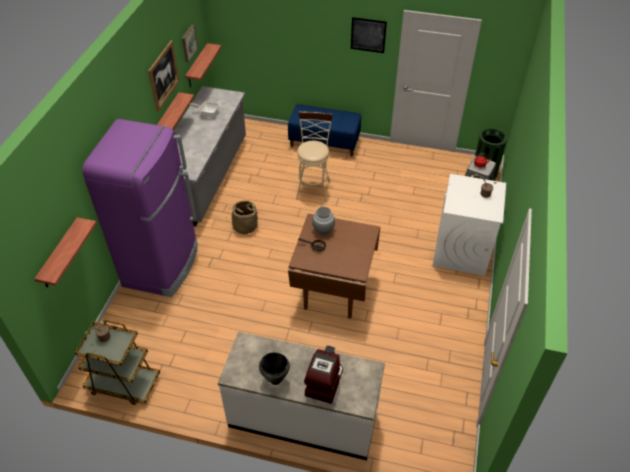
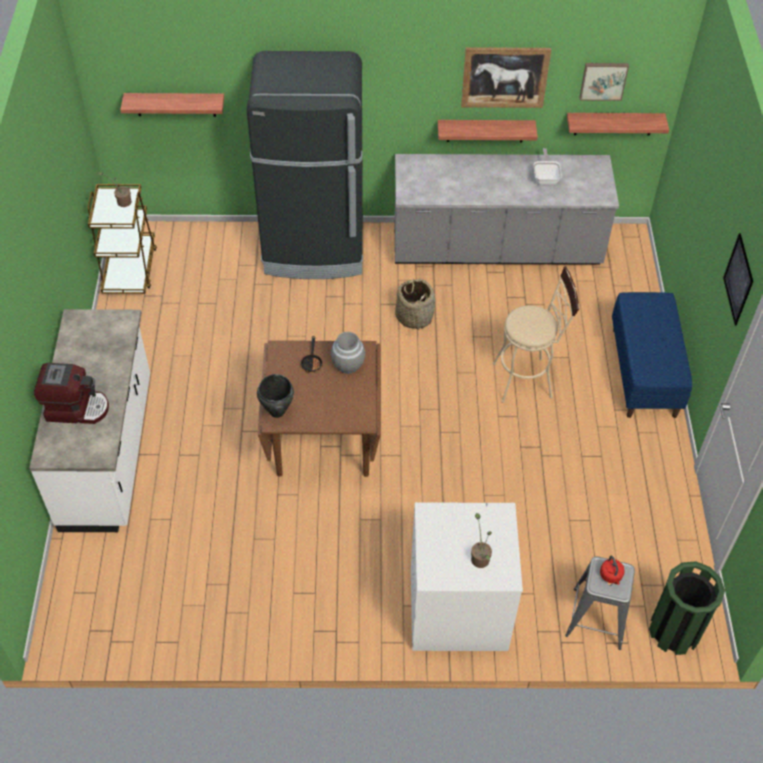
camera: 75 degrees right, 5 degrees up
(162, 265) = (314, 250): purple fridge -> black fridge
(275, 380) = (73, 361): black cooking pot -> black cooking pot (277, 412)

